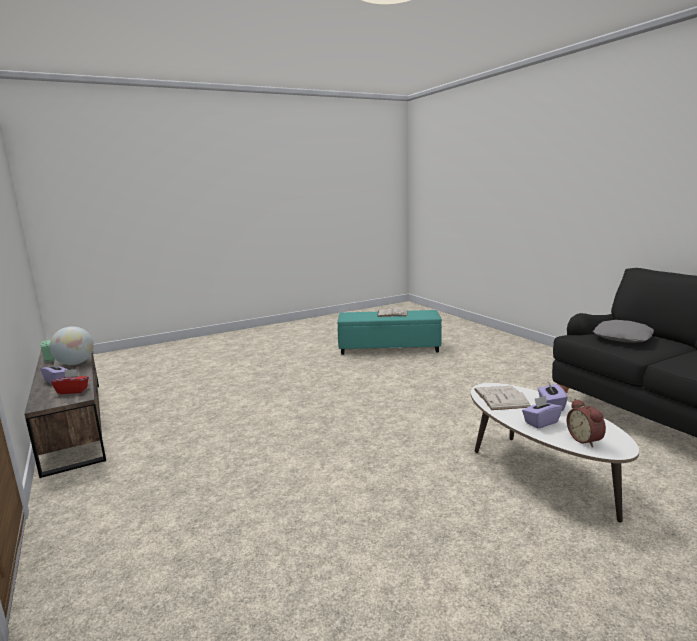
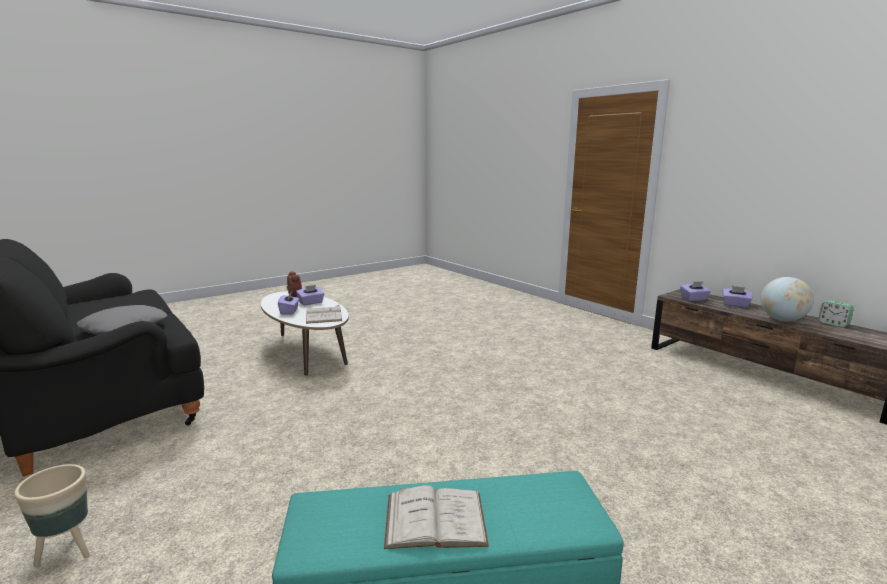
camera: 170 degrees right, 0 degrees up
(72, 391) = (694, 299): red tissue box -> purple tissue box
(538, 358) = (67, 552): none -> beige planter

